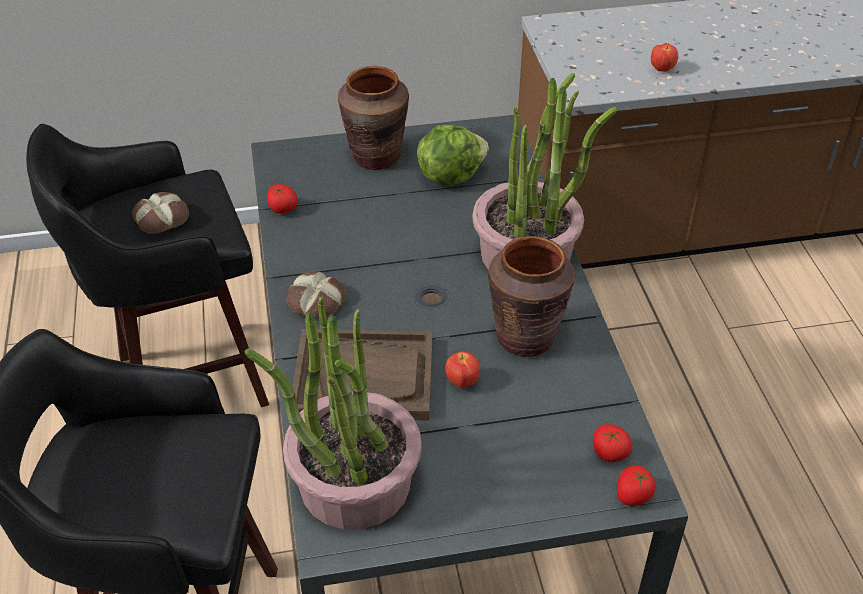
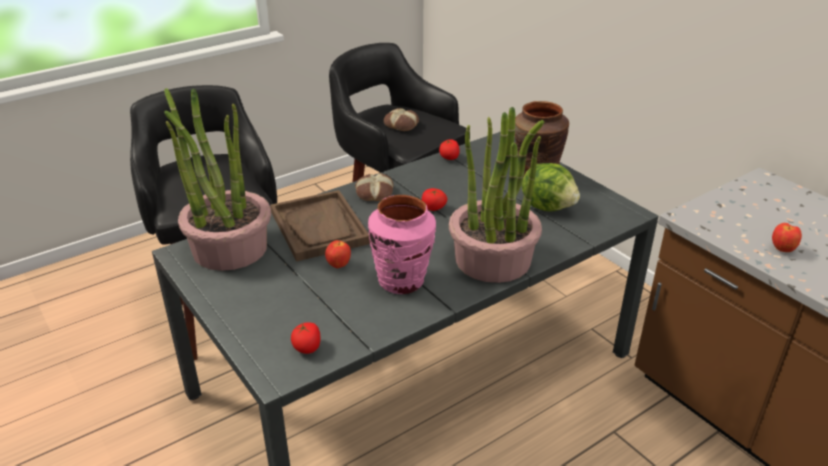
camera: 65 degrees right, 10 degrees down
(525, 337) = (402, 281): brown vase -> pink vase
(633, 496) = (270, 369): tomato -> tomato (433, 208)

